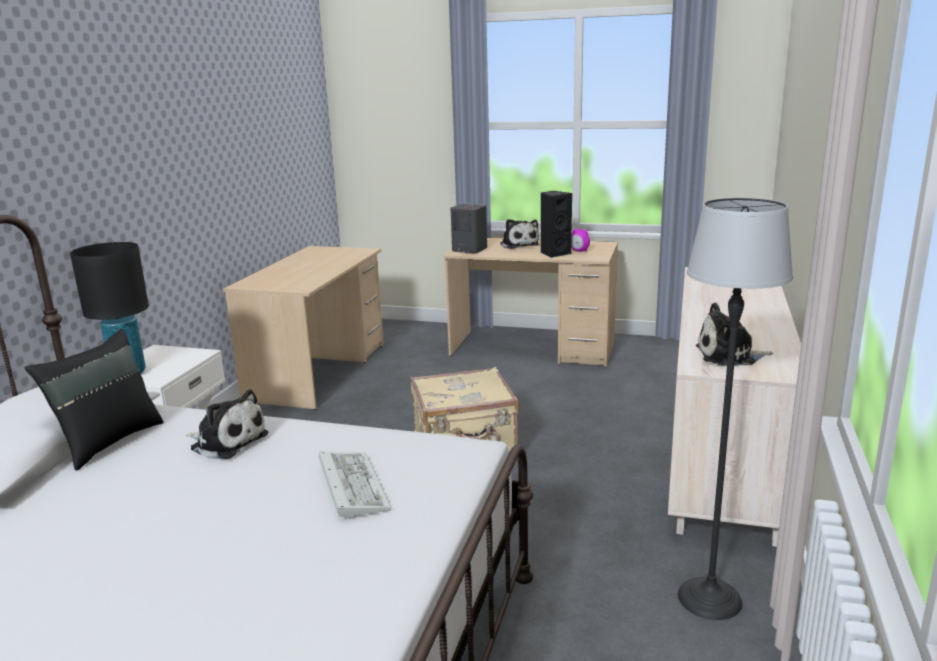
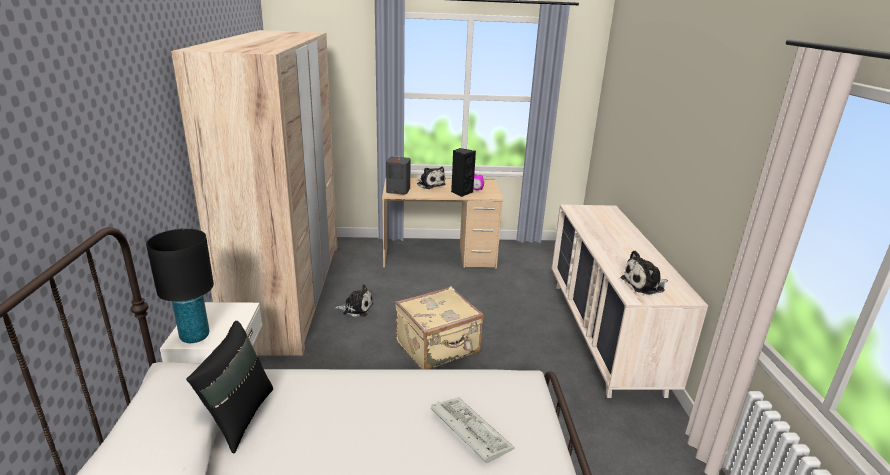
camera: 20 degrees left, 5 degrees up
(227, 441) = (341, 401): plush toy -> plush toy (356, 308)
(318, 372) = (290, 291): beige desk -> beige wardrobe
(709, 598) = (650, 443): floor lamp -> none

